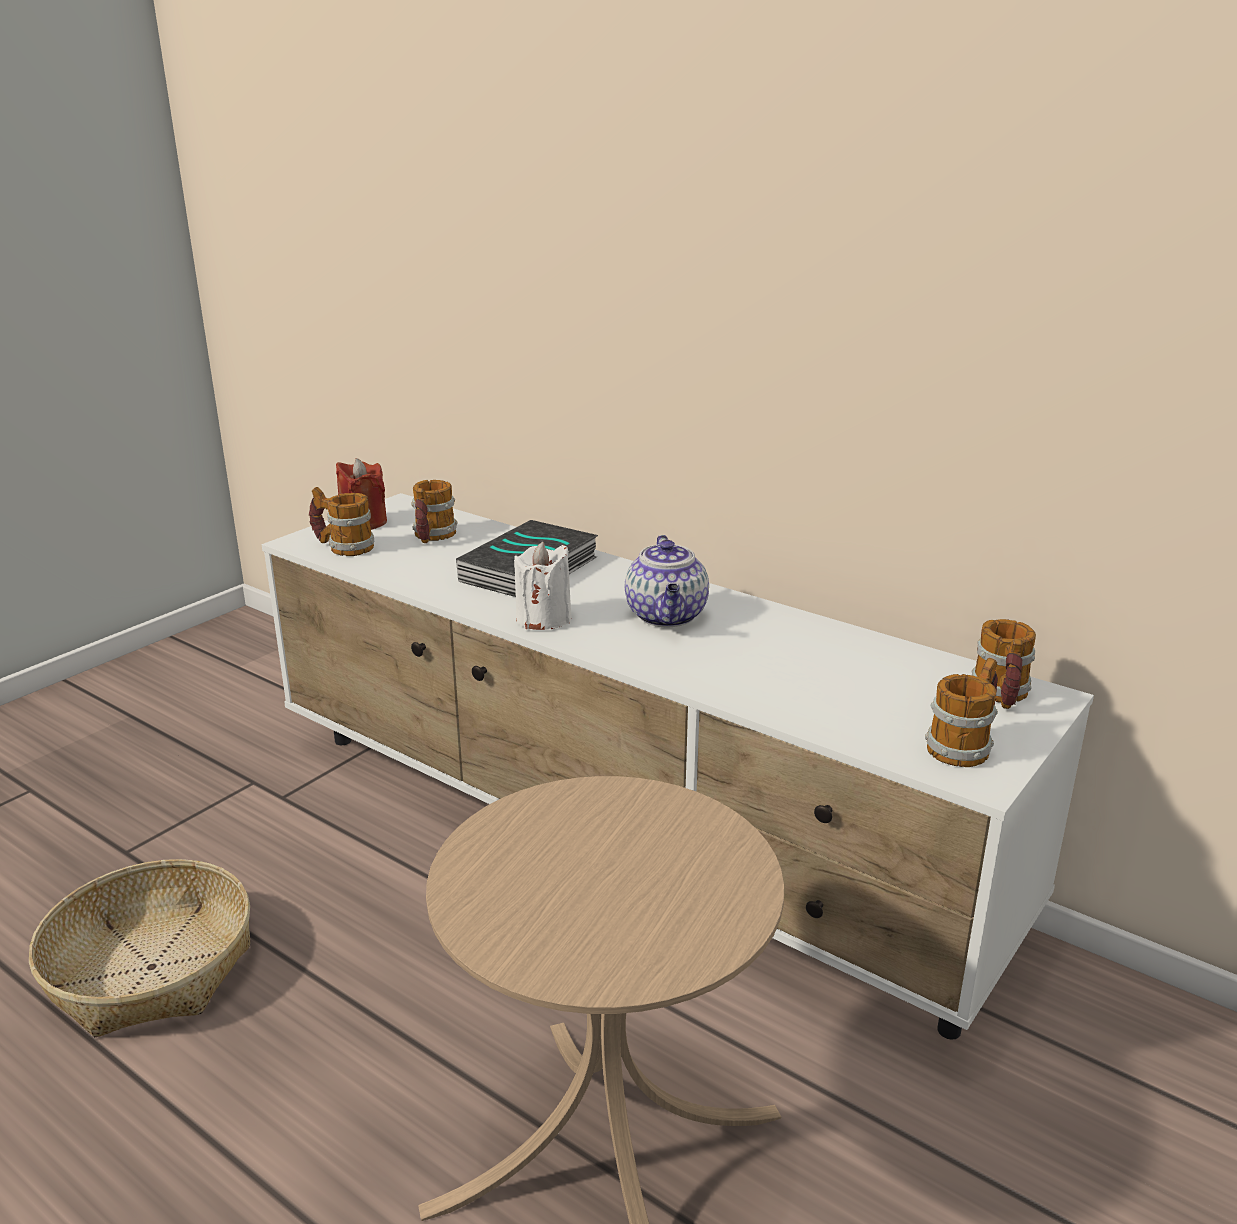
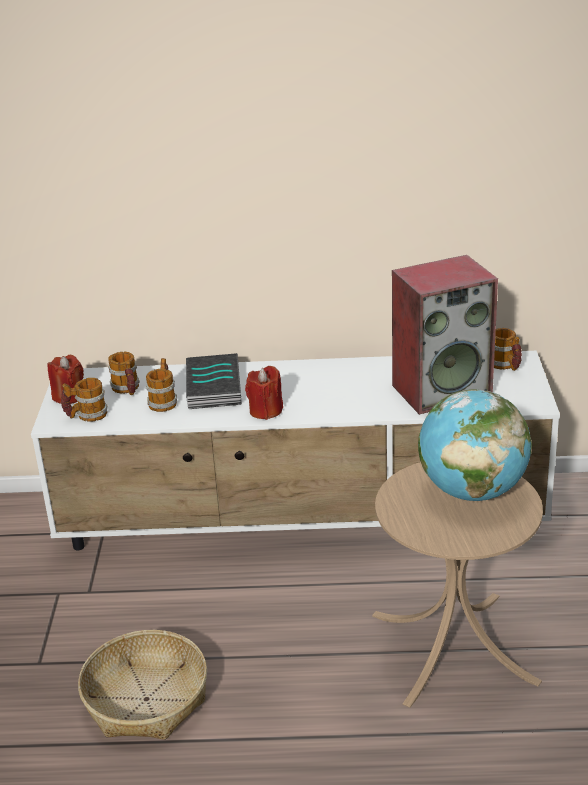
camera: 35 degrees left, 5 degrees up
(543, 619) = (265, 411): white candle -> red candle
(659, 866) = (472, 491): none -> globe
(667, 617) = (322, 385): teapot -> none
(838, 690) = (442, 390): none -> speaker
(964, 745) = (517, 393): mug -> mug (164, 401)

